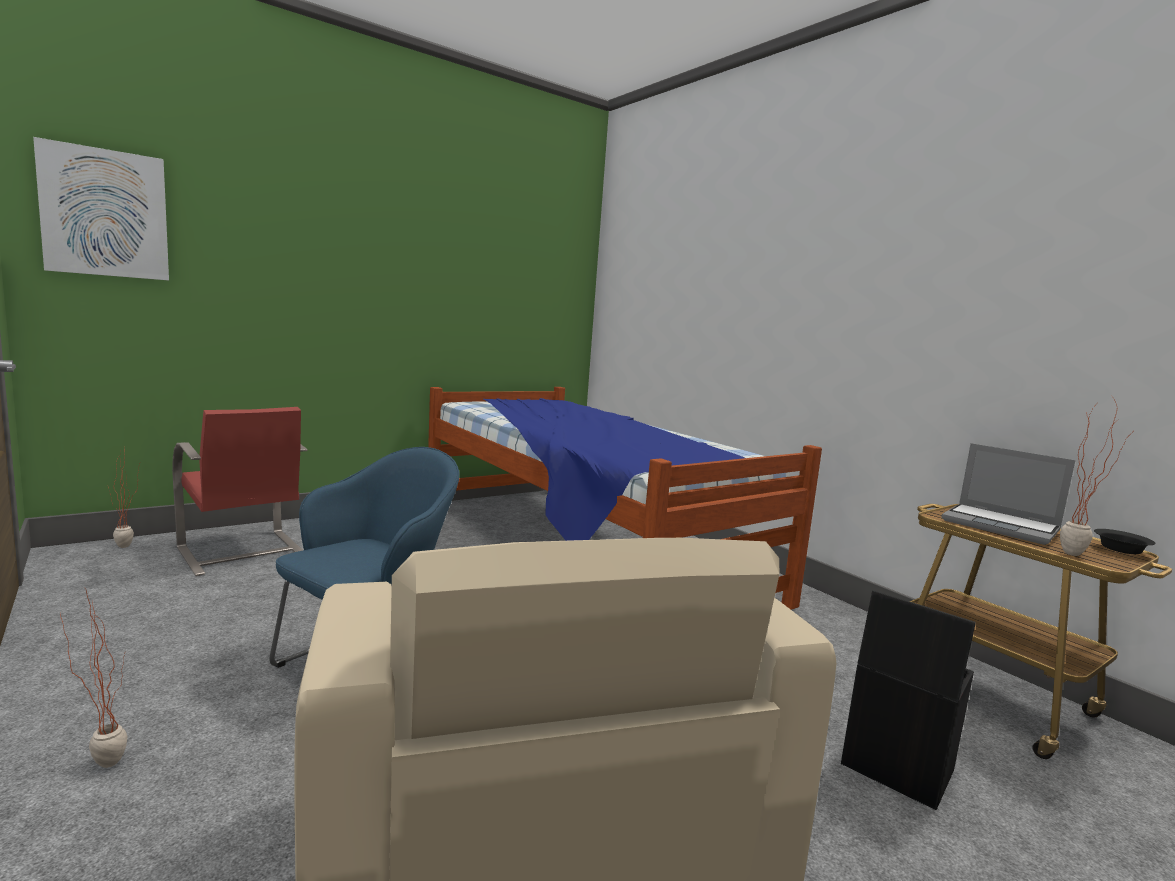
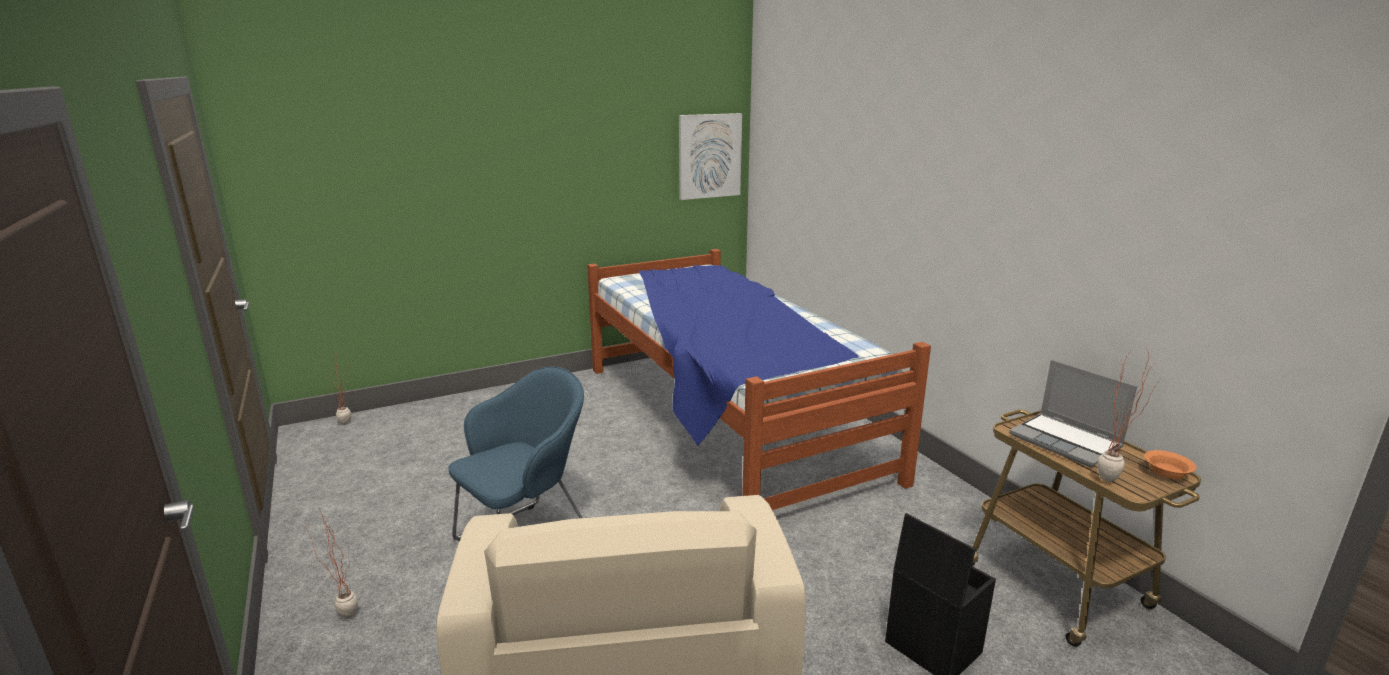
camera: 10 degrees right, 10 degrees up
(105, 213) = (295, 151): picture -> picture (709, 156)
(242, 553) = (435, 429): red chair -> none
(1119, 549) = (1166, 471): black bowl -> orange bowl

